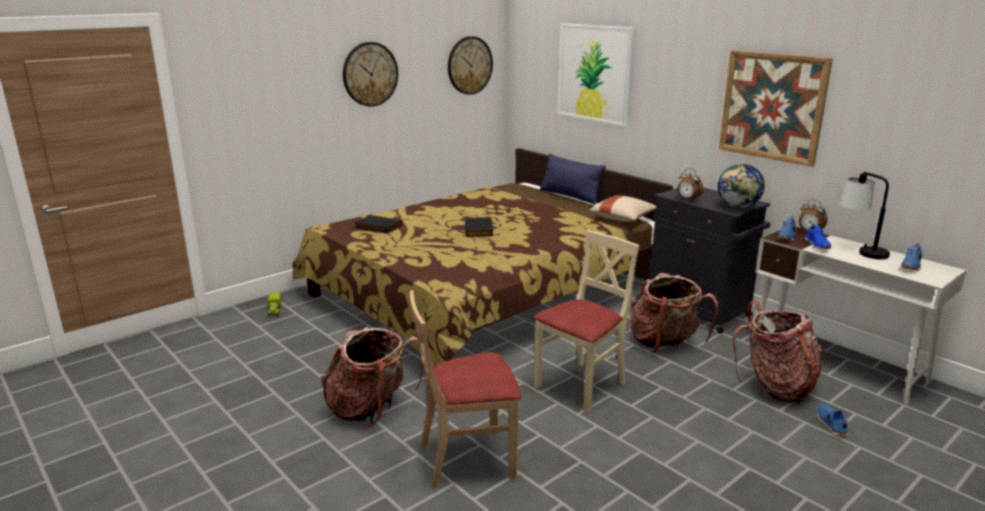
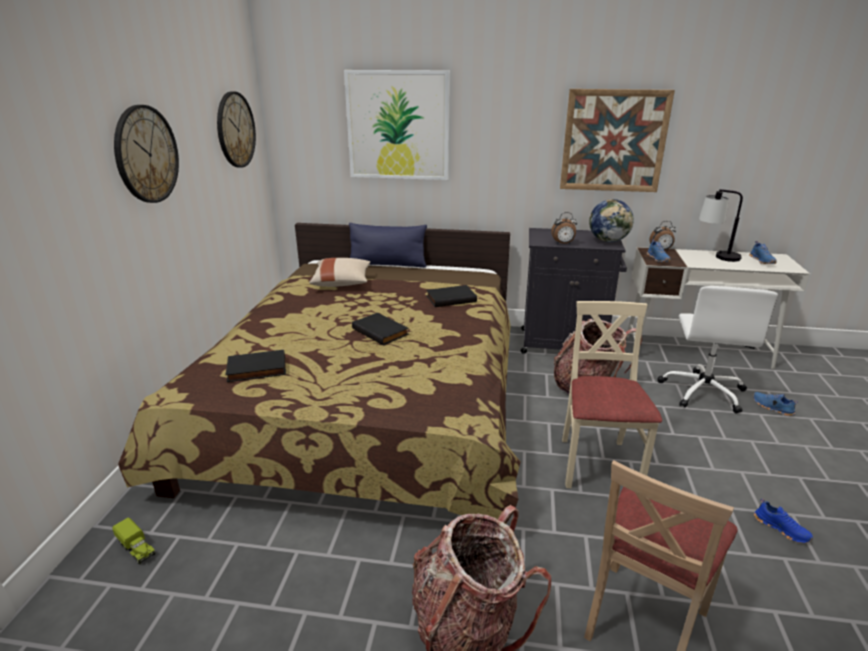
camera: 40 degrees left, 5 degrees up
(566, 225) = (451, 298): none -> black book
(623, 219) = (474, 276): beige pillow -> beige pillow (342, 282)
(776, 386) = (703, 391): backpack -> white office chair
(818, 245) = (688, 260): blue shoe -> blue shoe (781, 528)

